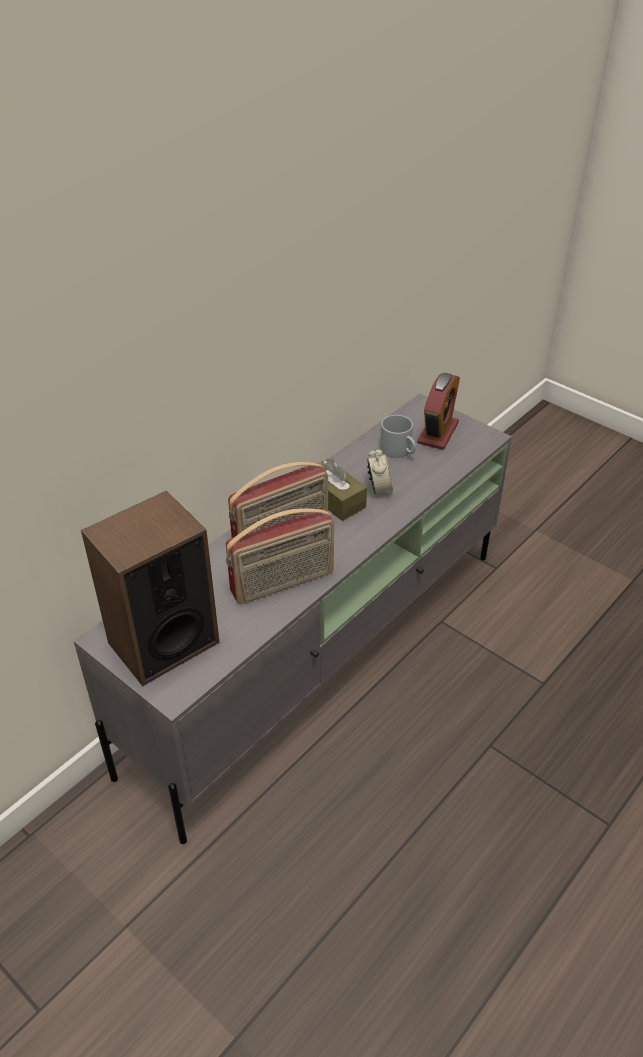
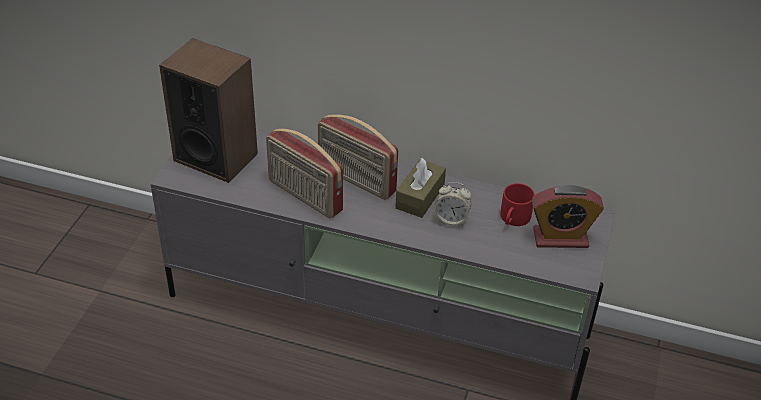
camera: 65 degrees right, 0 degrees up
(379, 489) = (451, 219): alarm clock -> alarm clock turned 45 degrees clockwise
(399, 451) = (514, 219): grey mug -> red mug

